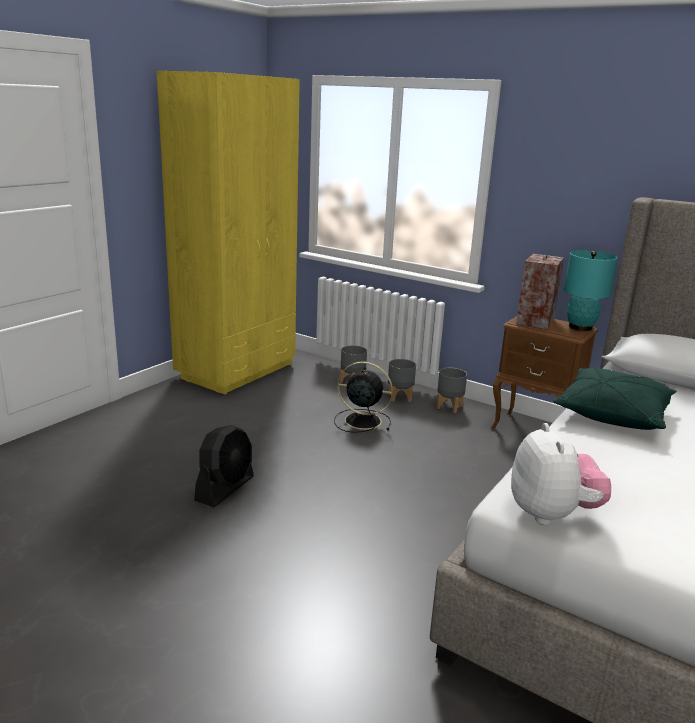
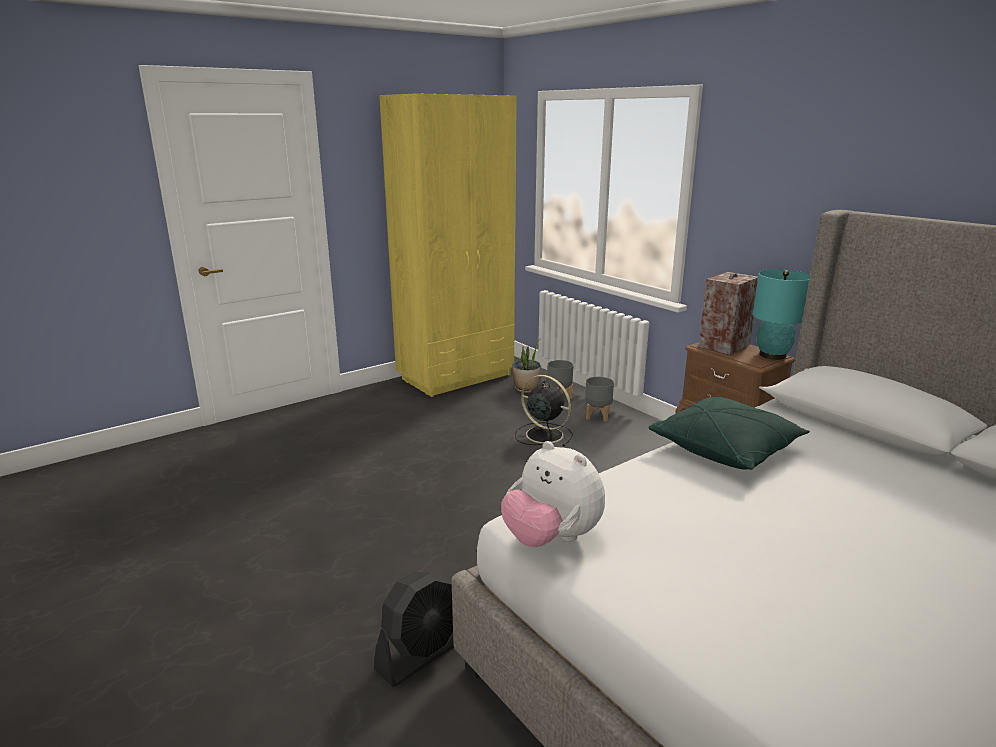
camera: 20 degrees right, 0 degrees up
(225, 488) = (377, 480): black fan -> black fan (422, 653)
(316, 377) = (526, 389): none -> potted plant
(449, 407) = (643, 431): grey planter -> none
(552, 514) = (551, 538): plush toy -> plush toy turned 120 degrees clockwise

